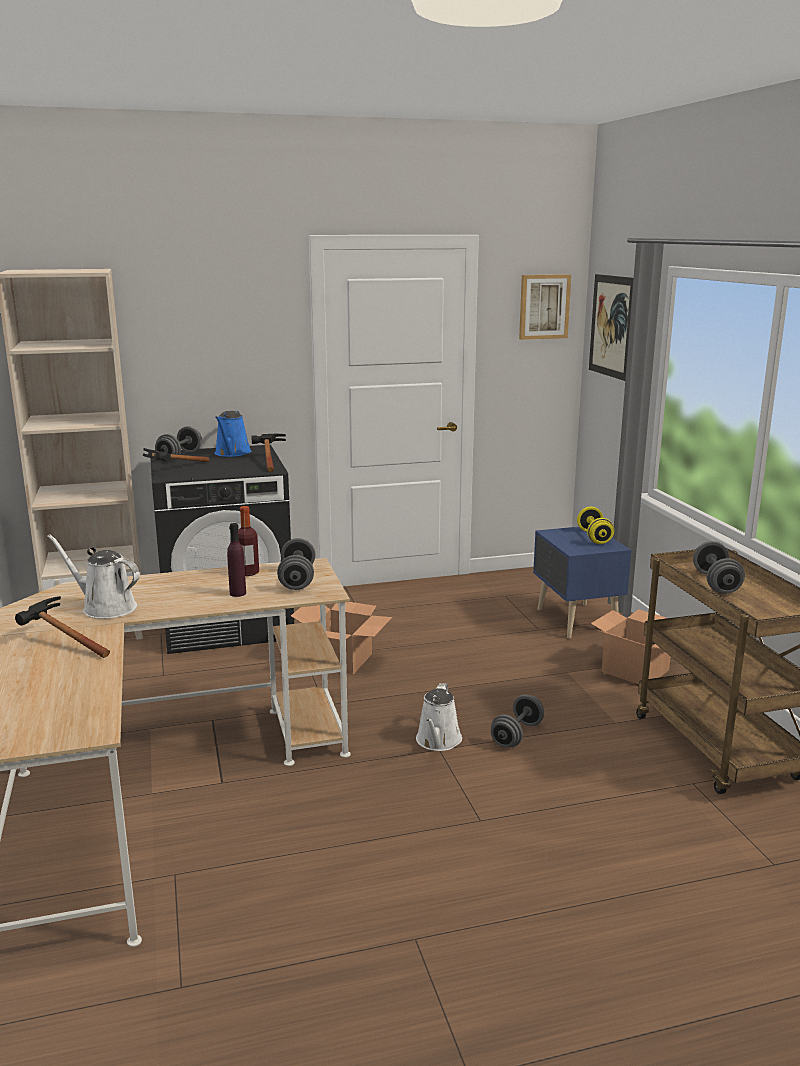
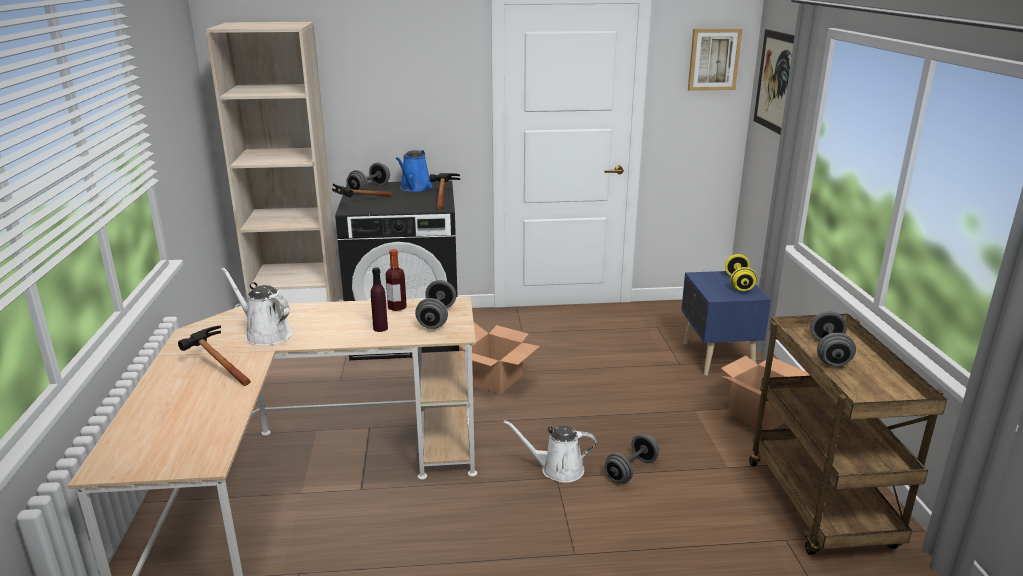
camera: 10 degrees right, 5 degrees up
(438, 741) = (557, 469): white watering can -> white watering can turned 75 degrees clockwise

